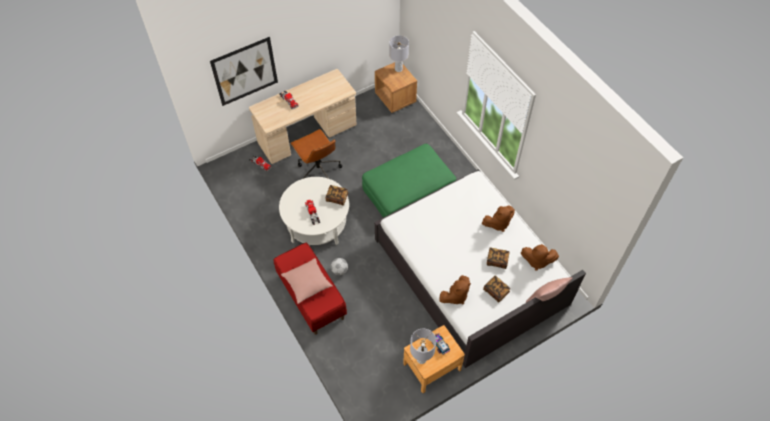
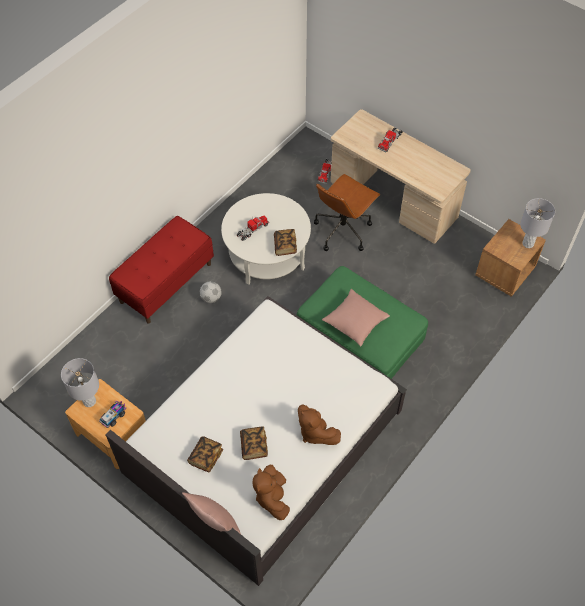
camera: 70 degrees right, 0 degrees up
(245, 71) = (371, 65): picture -> none
(307, 283) = (154, 256): pink pillow -> pink pillow (355, 322)
(455, 296) = (183, 411): brown plush toy -> none

